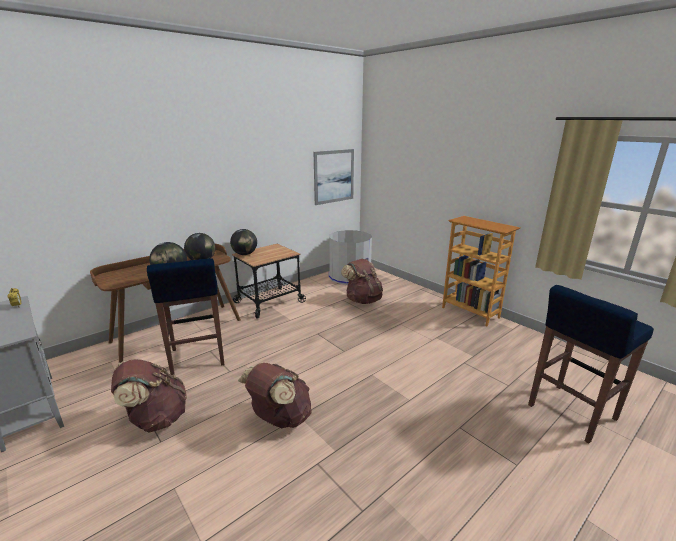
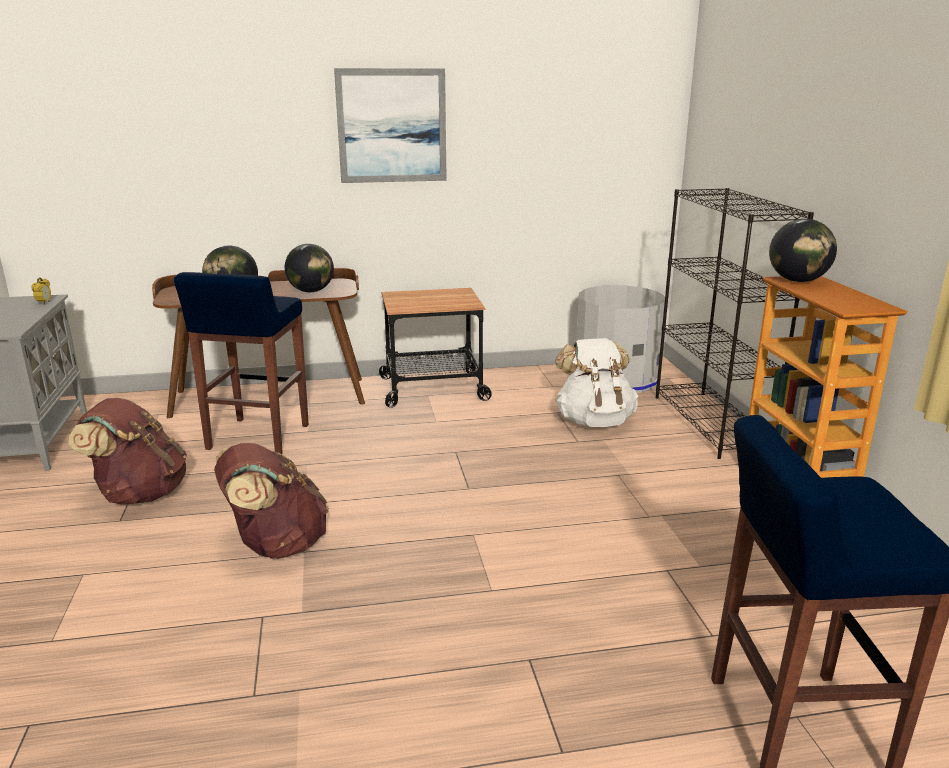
camera: 30 degrees right, 0 degrees up
(245, 254) = (399, 295): globe -> globe (797, 281)
(334, 176) = (612, 174): picture -> picture (392, 126)
(363, 300) = (594, 421): brown backpack -> white backpack
(410, 289) = (711, 423): none -> black bookcase

